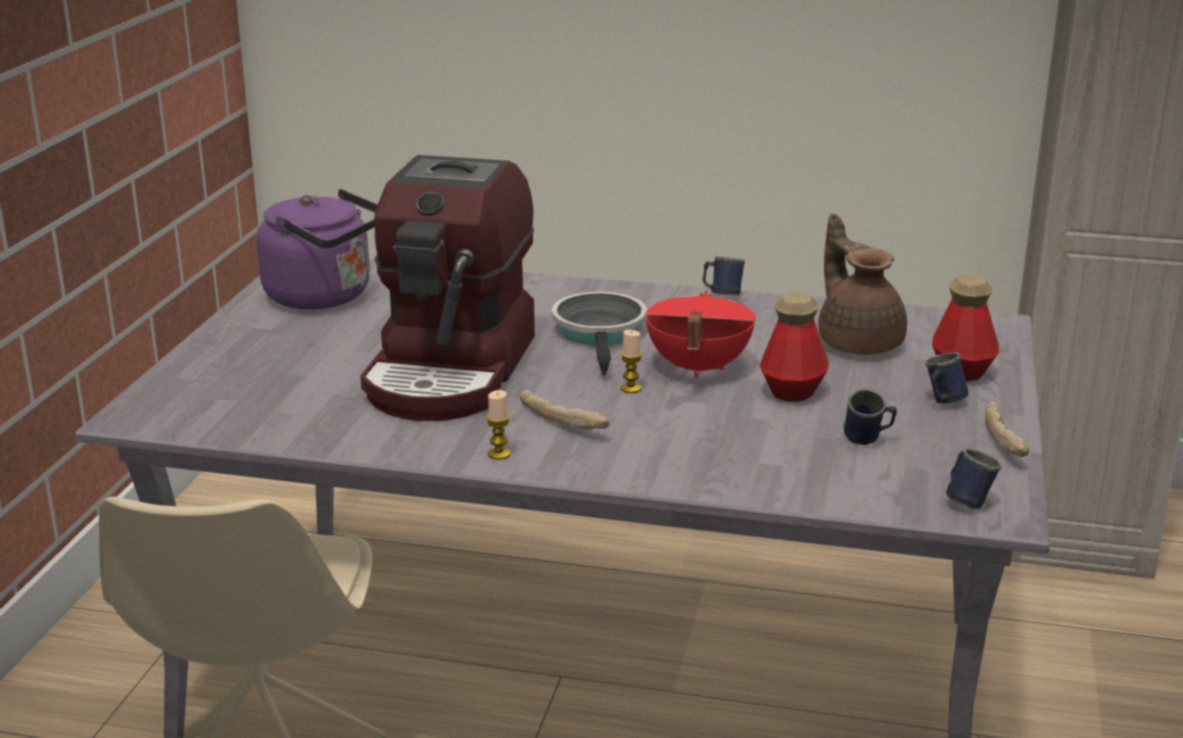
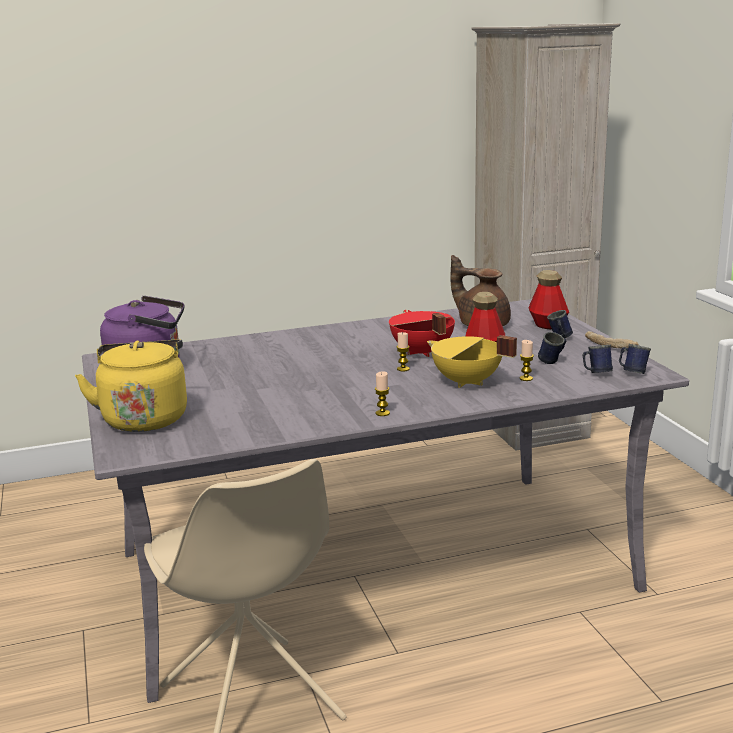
camera: 30 degrees left, 5 degrees down
(222, 369) = (144, 418): none -> yellow kettle
(452, 370) = (291, 384): coffee machine -> none
(563, 421) = (392, 391): bread -> none
(600, 333) = (346, 350): frying pan -> none
(684, 439) = (466, 382): none -> yellow cooking pot
(722, 295) = (382, 320): blue mug -> blue mug (596, 374)
(781, 459) = (526, 378): none -> candle

